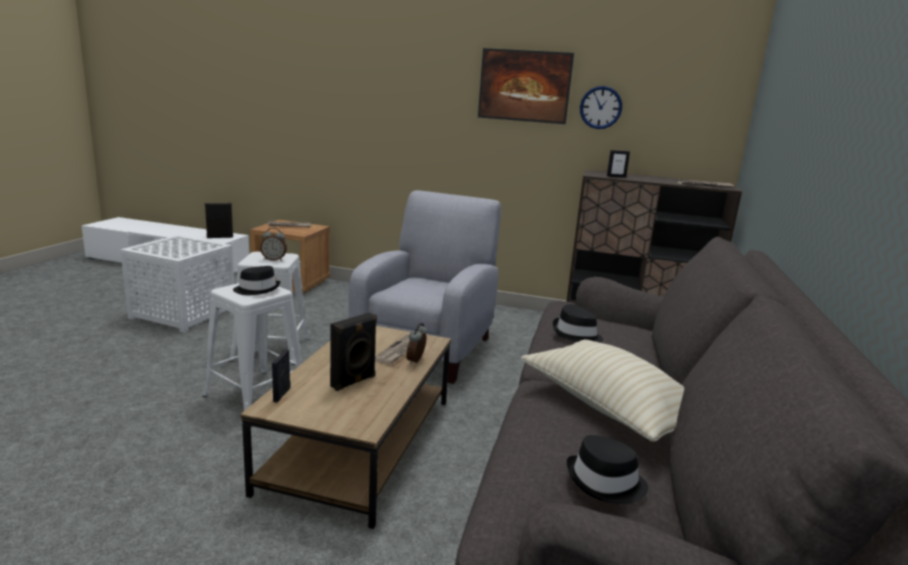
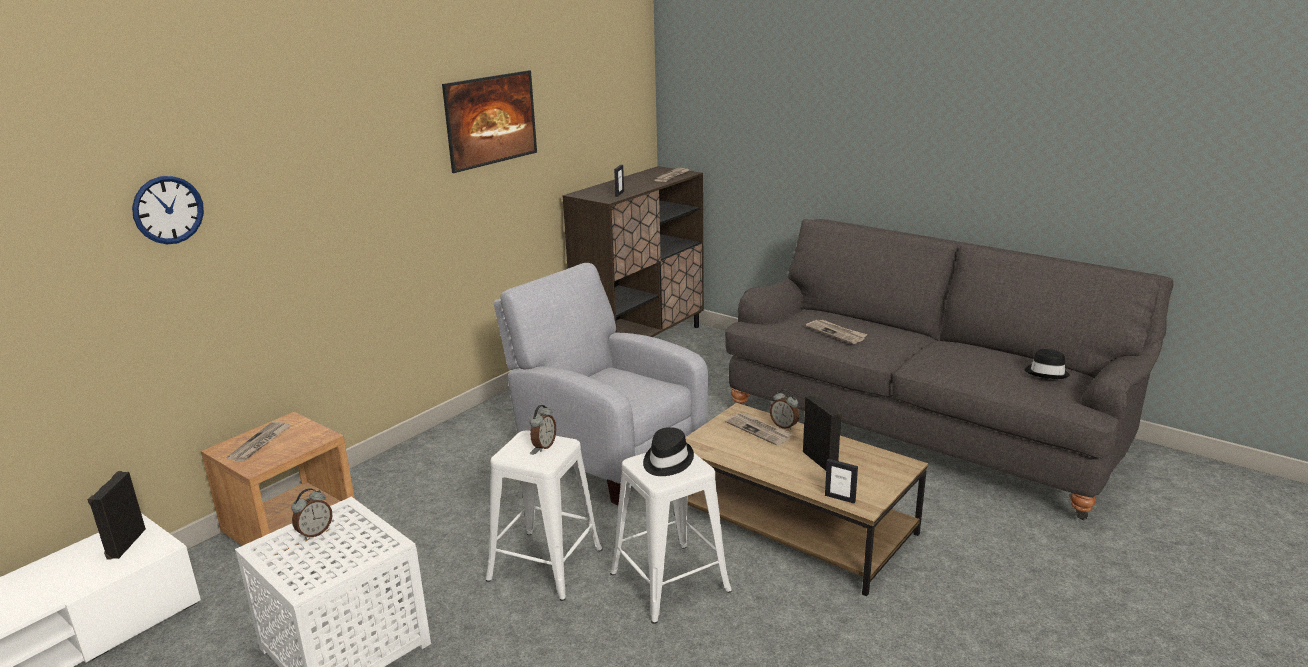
camera: 65 degrees left, 5 degrees up
(191, 244) = (315, 533): none -> alarm clock
(576, 334) = (836, 333): black hat -> newspaper
(600, 107) = (559, 124): wall clock -> wall clock (168, 210)
(609, 407) = (957, 351): beige pillow -> none

